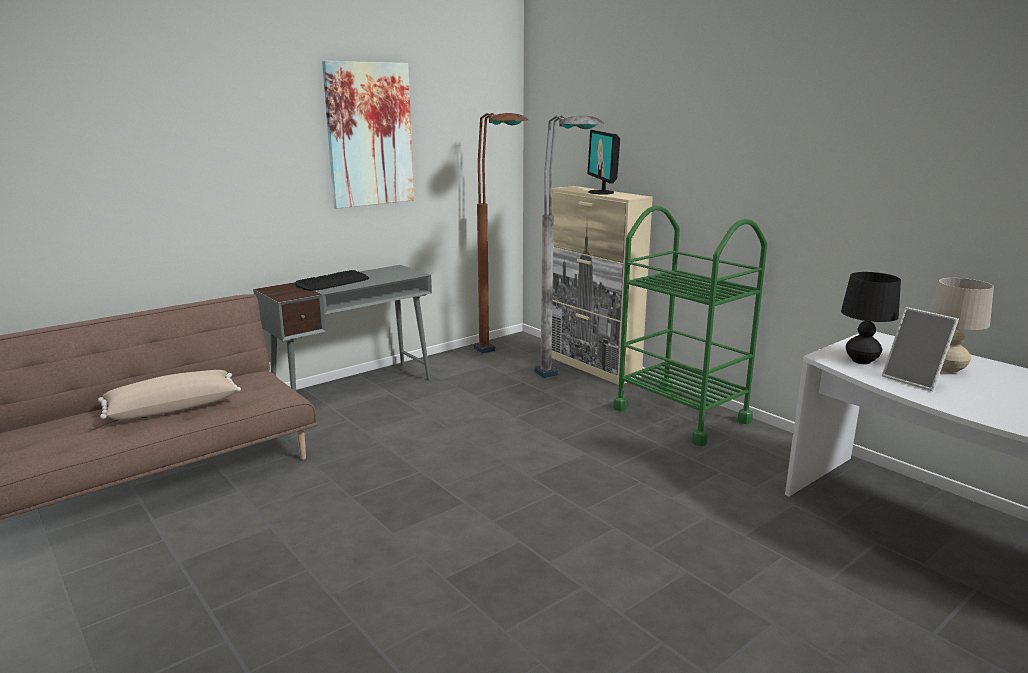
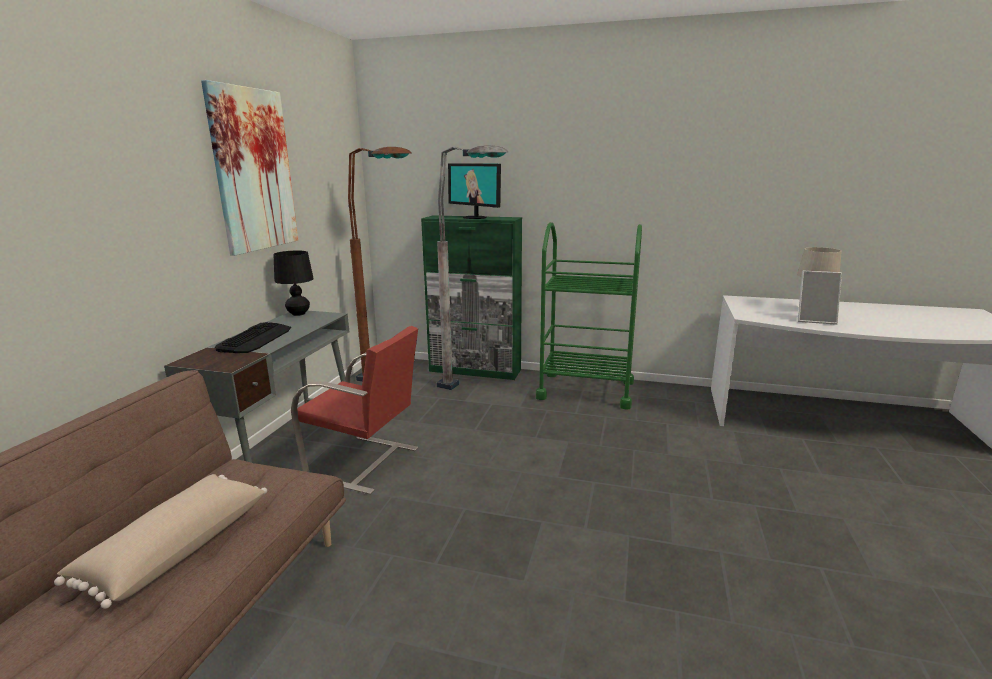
camera: 35 degrees left, 0 degrees up
(395, 415) = (365, 463): none -> red chair
(592, 366) = (475, 370): beige cabinet -> green cabinet
(861, 361) = (767, 315): black table lamp -> black table lamp (298, 314)

